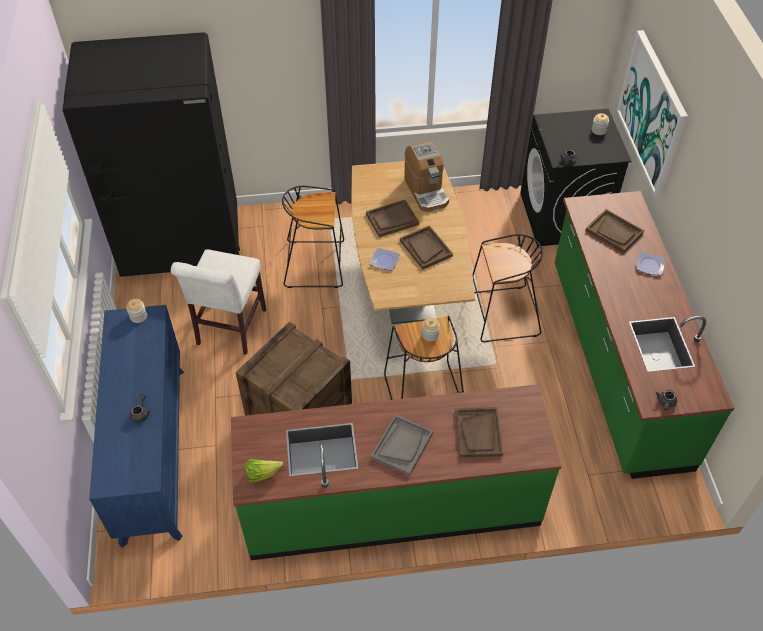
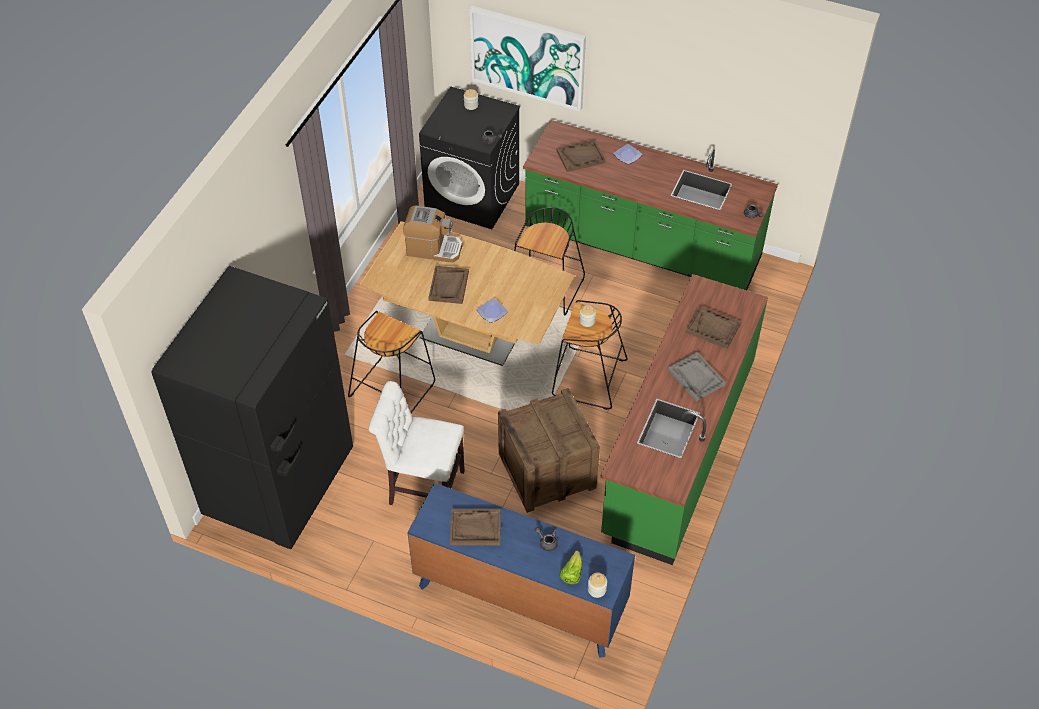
camera: 60 degrees left, 0 degrees up
(138, 316) = (434, 507): jar -> jar (597, 589)
(229, 330) = (422, 487): white chair -> white chair turned 150 degrees clockwise
(262, 474) = (668, 474): lettuce -> lettuce (572, 573)
(425, 248) = (498, 279): brown tray -> brown tray (475, 528)

